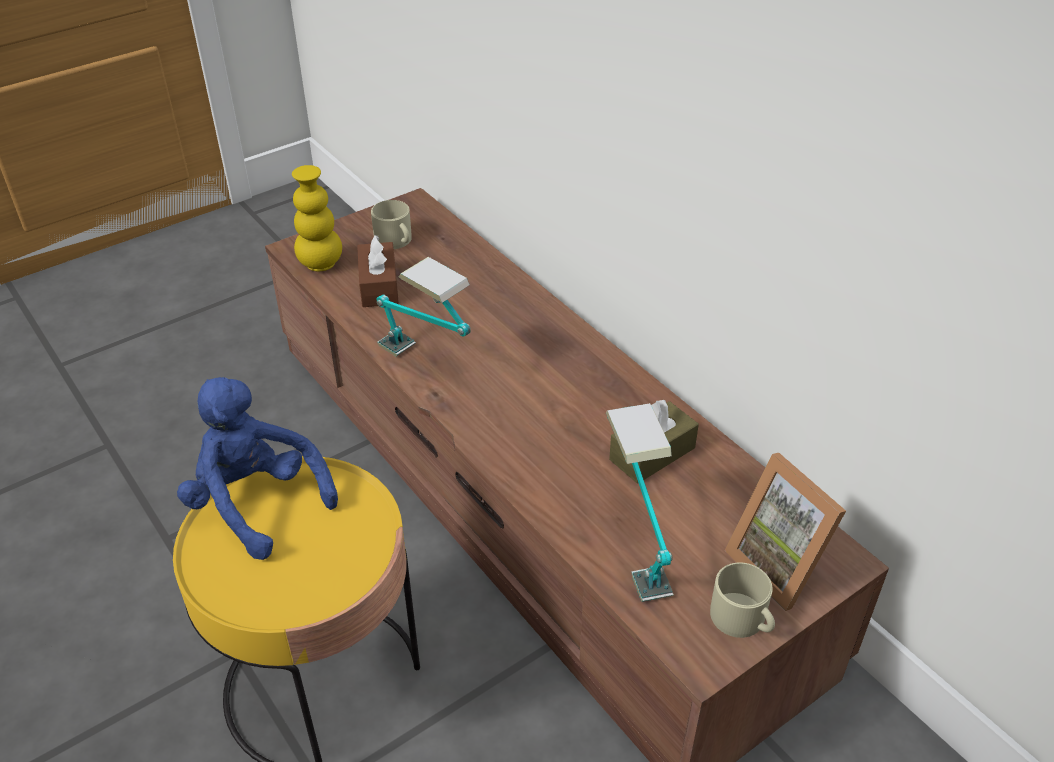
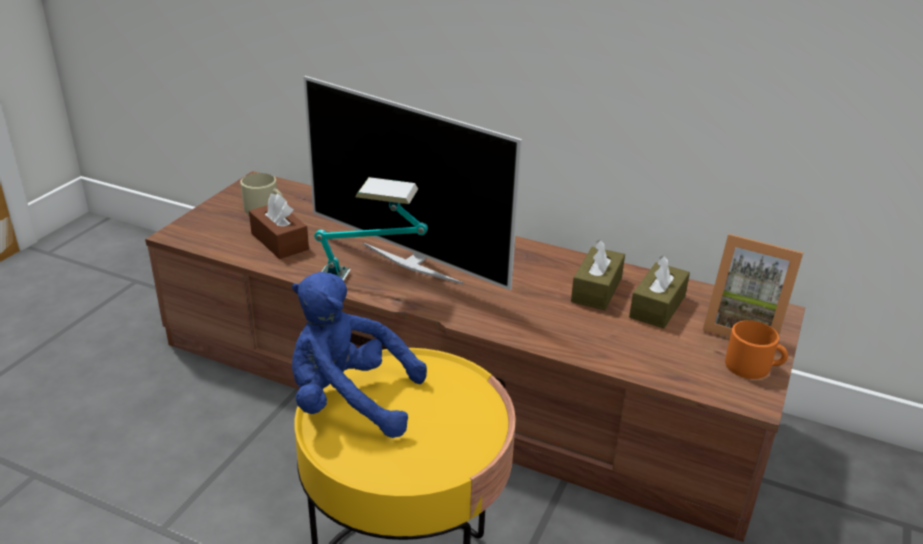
camera: 30 degrees left, 10 degrees down
(321, 264) = (212, 239): yellow vase -> none
(485, 353) = (412, 262): none -> television
(635, 544) = (641, 347): table lamp -> none
(702, 500) = (657, 306): none -> brown tissue box
(742, 619) = (753, 366): beige mug -> orange mug

